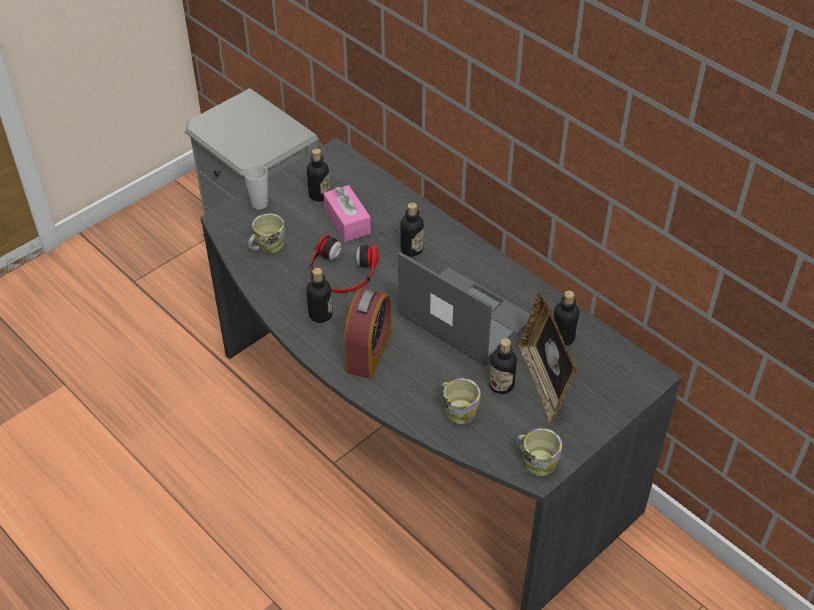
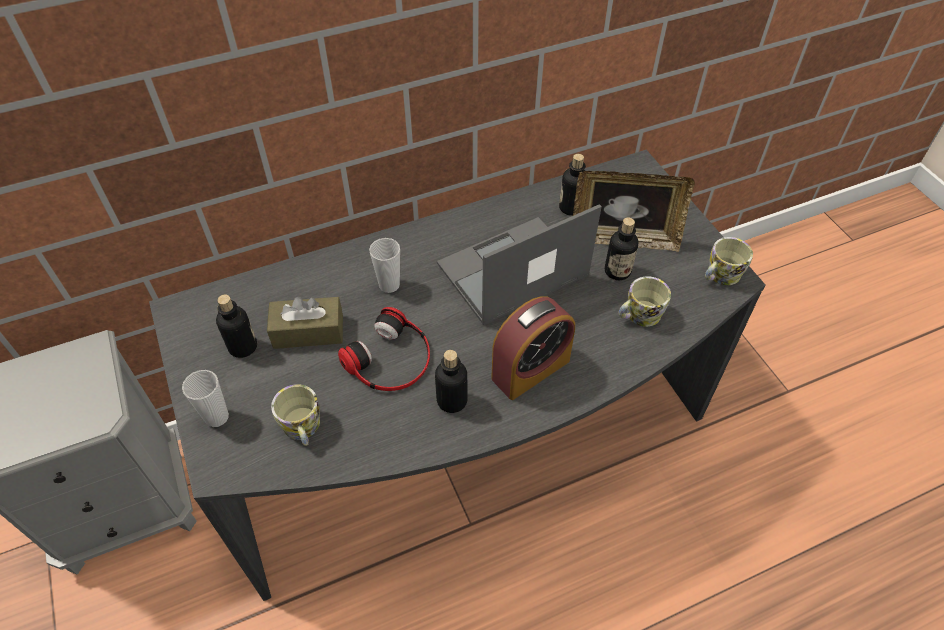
camera: 70 degrees left, 5 degrees up
(347, 221) = (308, 331): pink tissue box -> brown tissue box
(368, 352) = (530, 369): alarm clock -> alarm clock turned 105 degrees clockwise
(412, 249) = (389, 285): bottle -> cup

